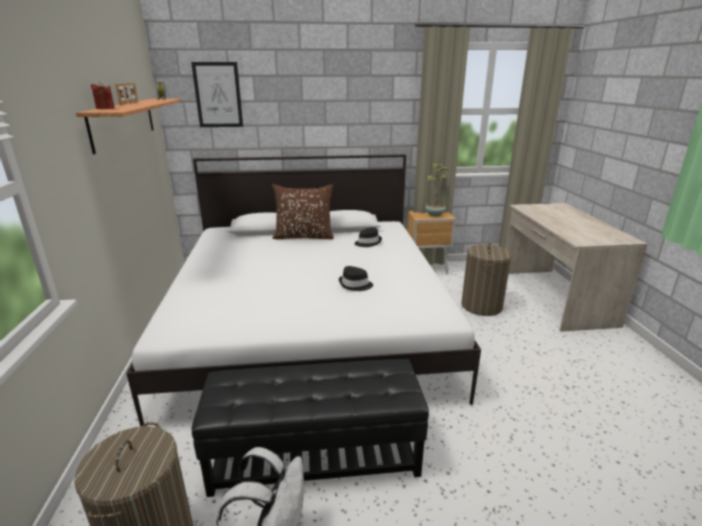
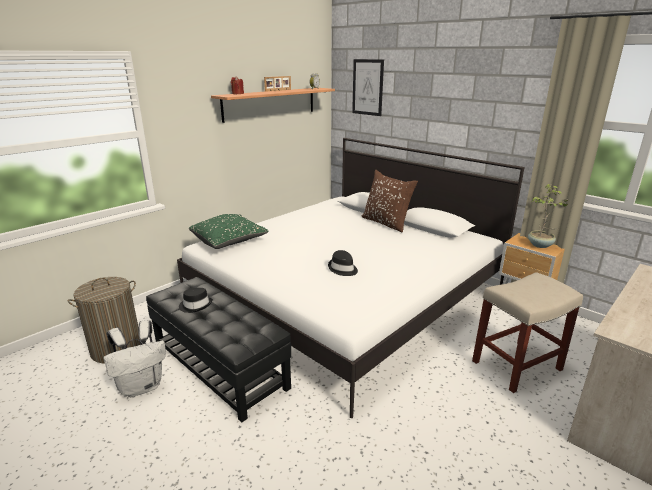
camera: 50 degrees right, 0 degrees up
(189, 314) = (229, 241): none -> green pillow
(368, 242) = (424, 245): black hat -> black hat (195, 305)
(481, 306) = (517, 365): laundry basket -> beige stool

